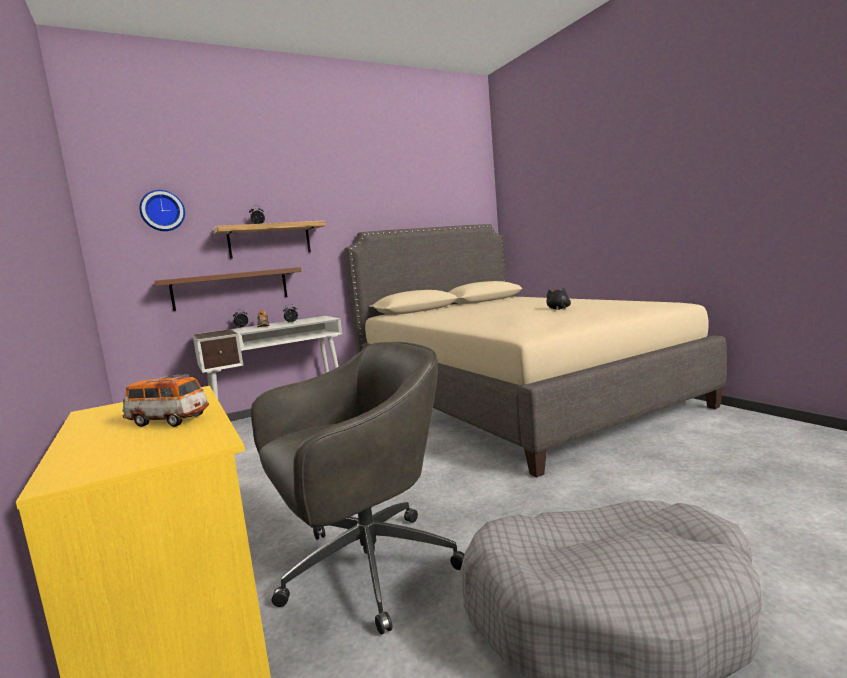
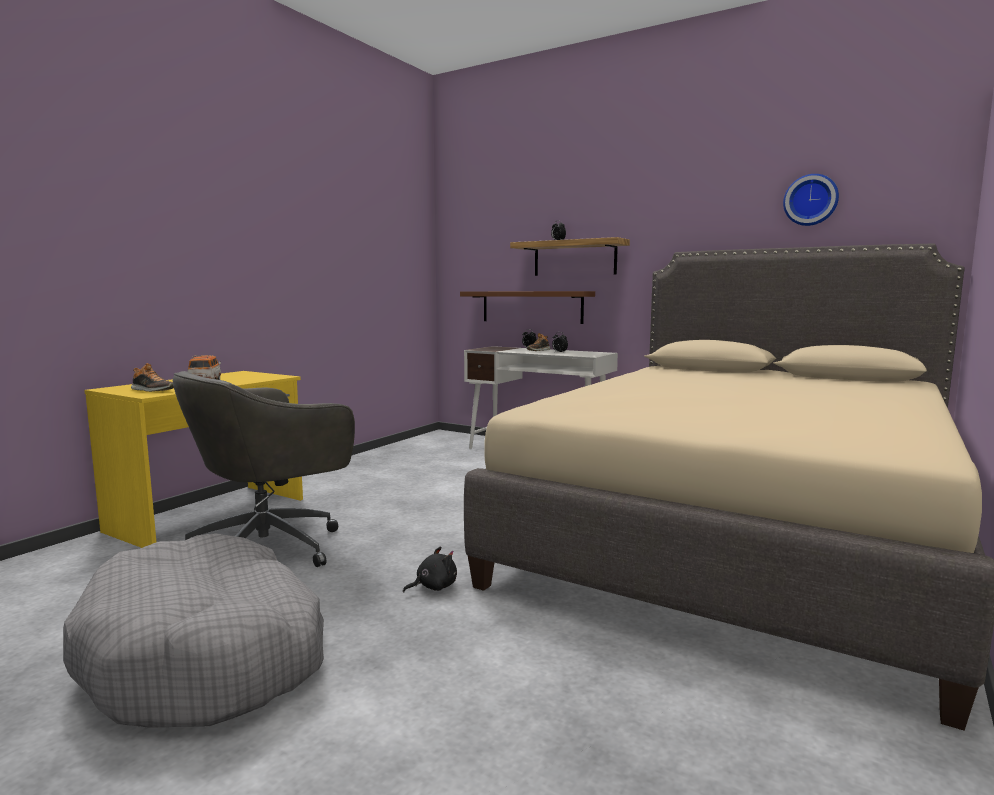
camera: 60 degrees right, 0 degrees up
(162, 211) = (489, 226): wall clock -> wall clock (811, 200)
(167, 445) = (152, 390): none -> shoe
(364, 569) = (270, 548): grey office chair -> grey office chair turned 105 degrees clockwise
(558, 309) = (773, 407): black plush toy -> black plush toy (433, 587)

